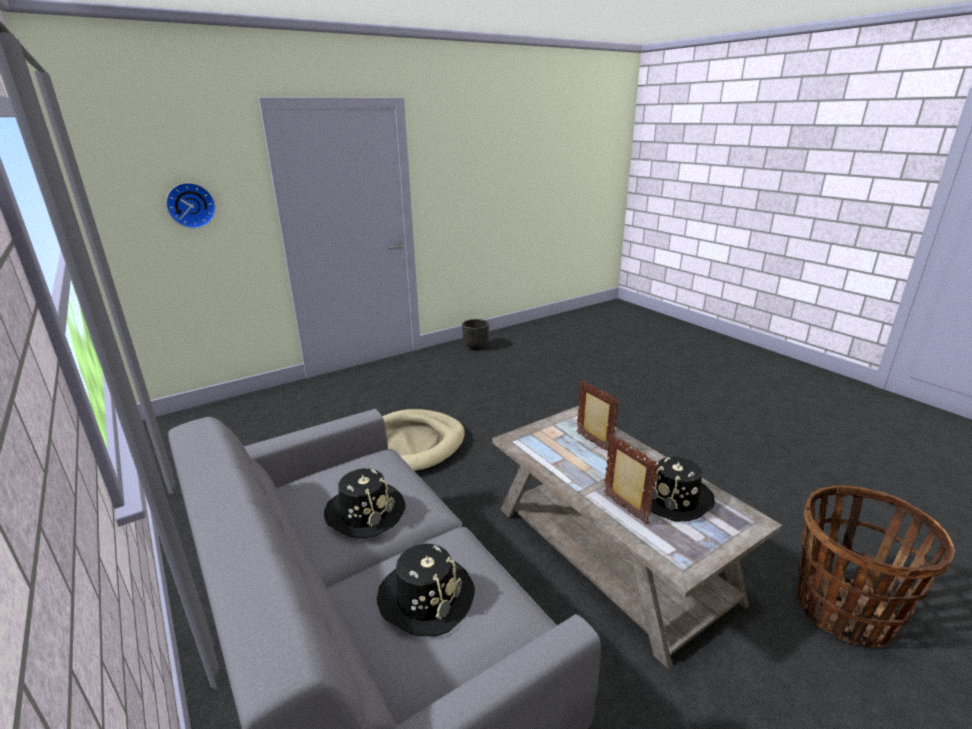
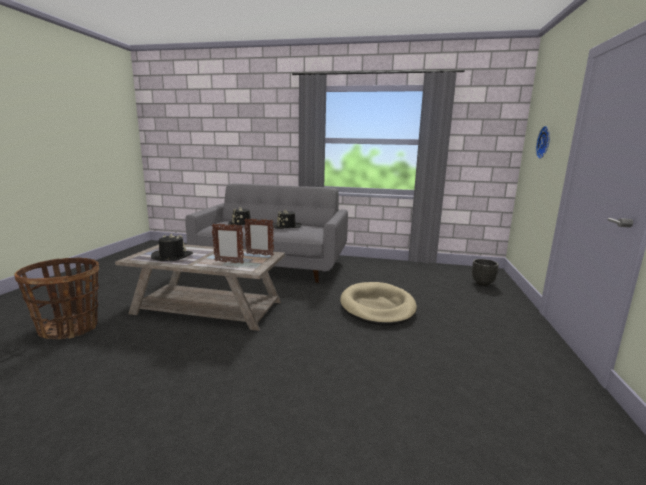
camera: 135 degrees right, 10 degrees down
(476, 347) = (592, 436): black planter -> black planter (482, 283)
(625, 509) = (195, 249): picture frame -> picture frame (259, 254)

